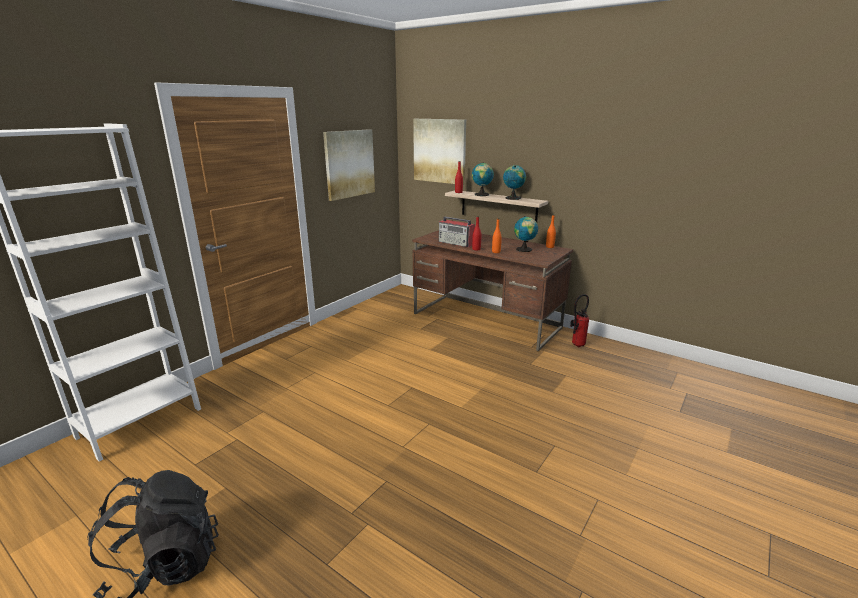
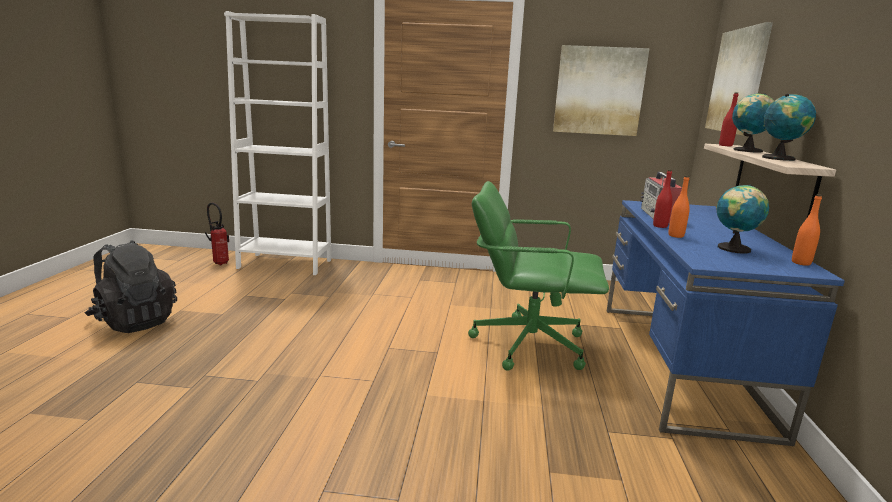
camera: 60 degrees right, 5 degrees down
(430, 352) = (528, 344): none -> green office chair
(486, 321) = (679, 364): brown desk -> blue desk
(576, 345) = (752, 476): fire extinguisher -> fire extinguisher (220, 262)

